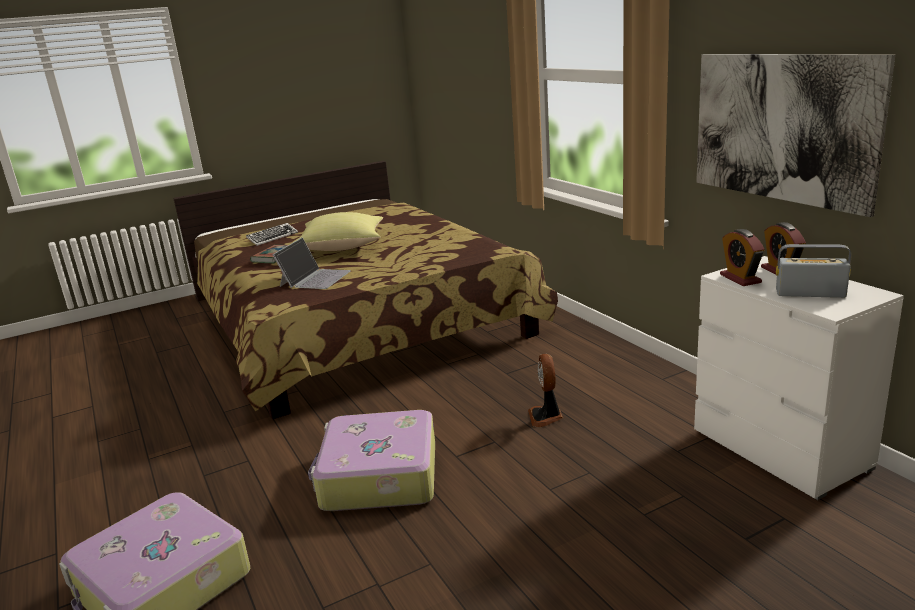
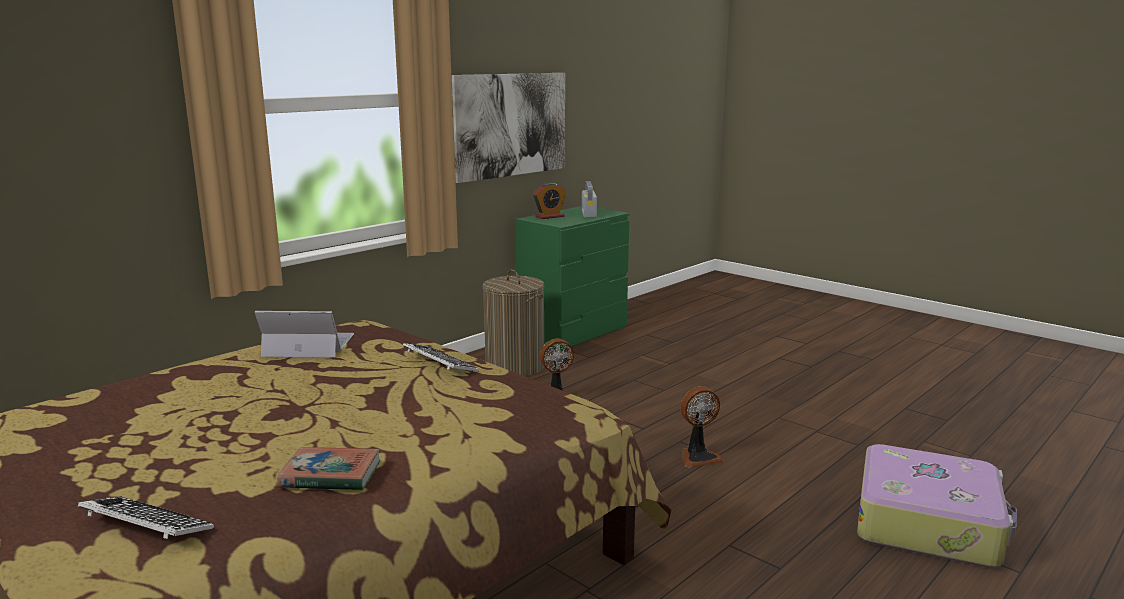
camera: 110 degrees left, 5 degrees down
(315, 278) = (468, 406): laptop -> laptop (308, 345)
(343, 247) = (296, 418): yellow pillow -> none
(378, 476) = (698, 457): suitcase -> fan
(391, 271) = (439, 364): none -> keyboard
(648, 400) = (515, 366): none -> laundry basket
(740, 278) = (566, 222): alarm clock -> none
(781, 450) = (573, 333): white dresser -> green dresser

